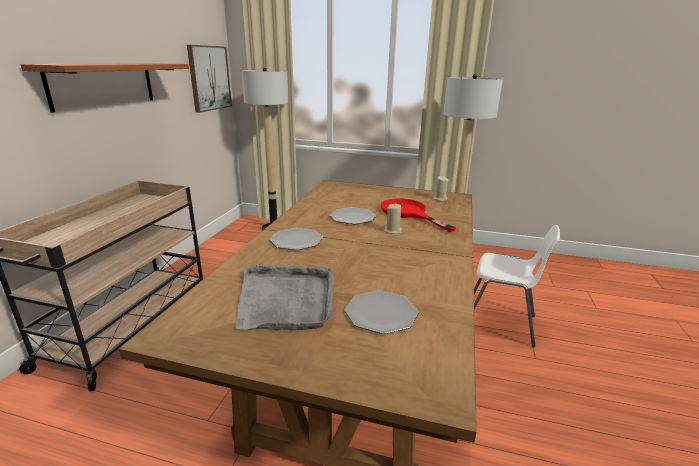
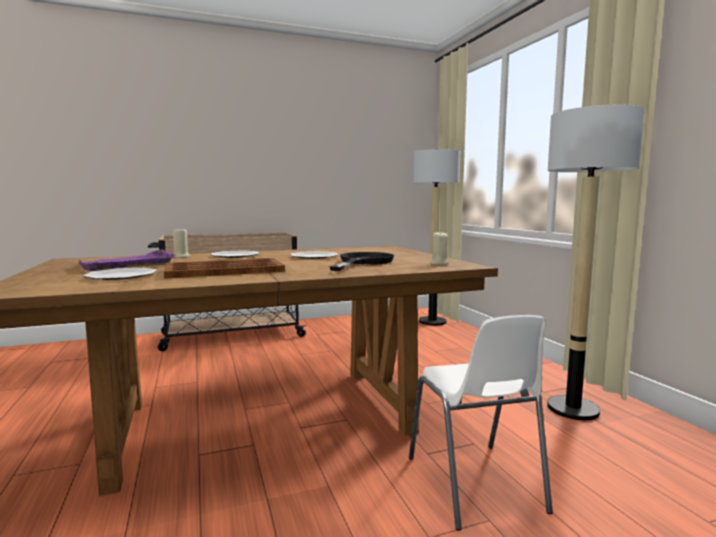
camera: 55 degrees right, 15 degrees down
(104, 84) = (280, 160): shelf -> none
(209, 78) = (401, 164): picture -> none
(286, 299) = (128, 264): grey tray -> purple tray
(392, 263) = (223, 270): none -> brown tray
(393, 231) = (302, 264): beige candle -> beige candle (181, 256)
(408, 213) = (362, 262): red frying pan -> black frying pan

